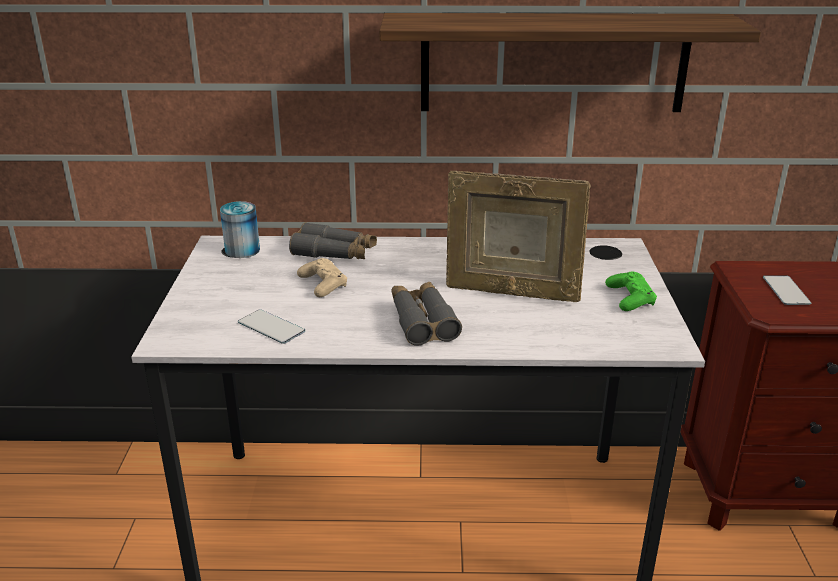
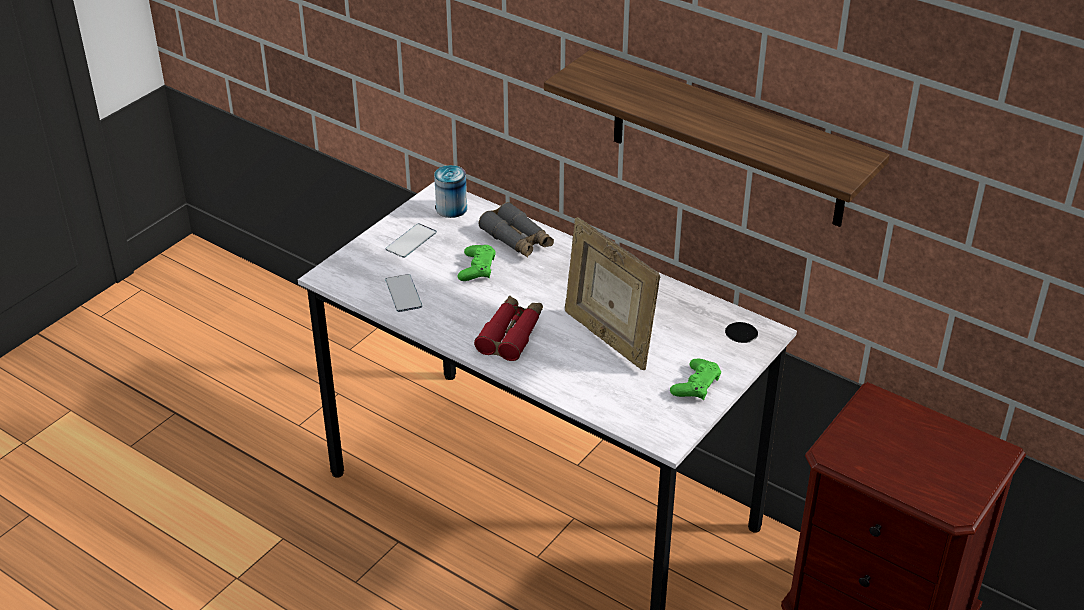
camera: 35 degrees right, 10 degrees up
(323, 284) = (477, 268): beige game controller -> green game controller
(422, 321) = (511, 334): grey binoculars -> red binoculars
(786, 290) = (884, 440): phone -> phone (411, 241)

